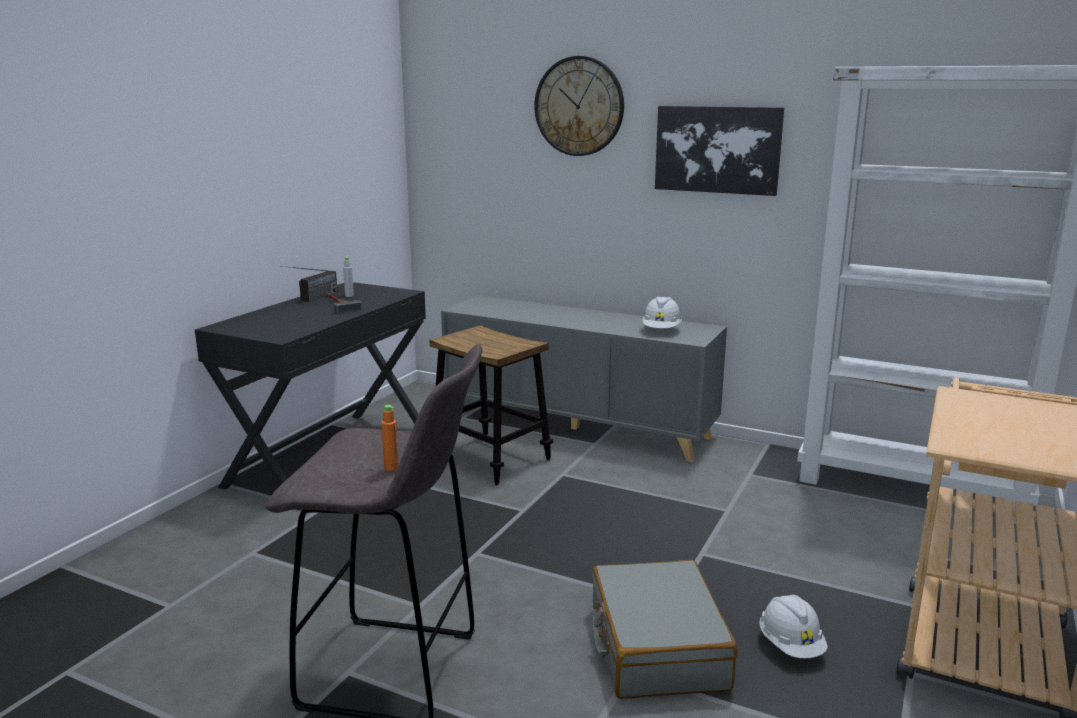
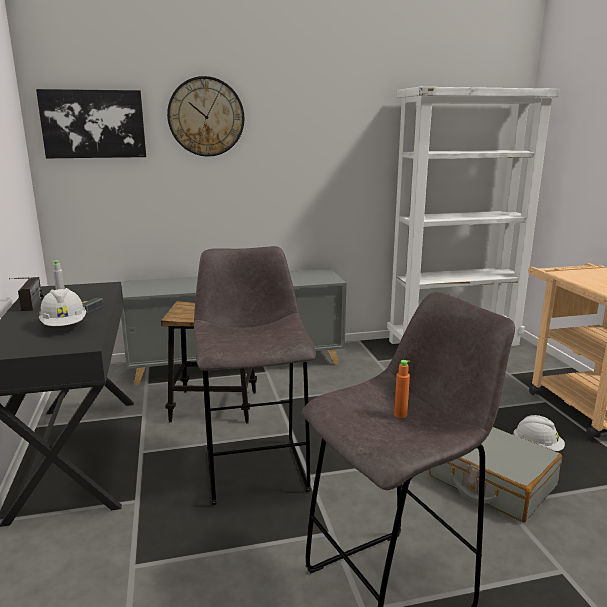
camera: 40 degrees left, 0 degrees up
(441, 526) = (255, 468): none -> grey stool
(661, 330) = (301, 278): white hard hat -> white hard hat (64, 326)
(717, 149) = (315, 146): picture -> picture (93, 124)

